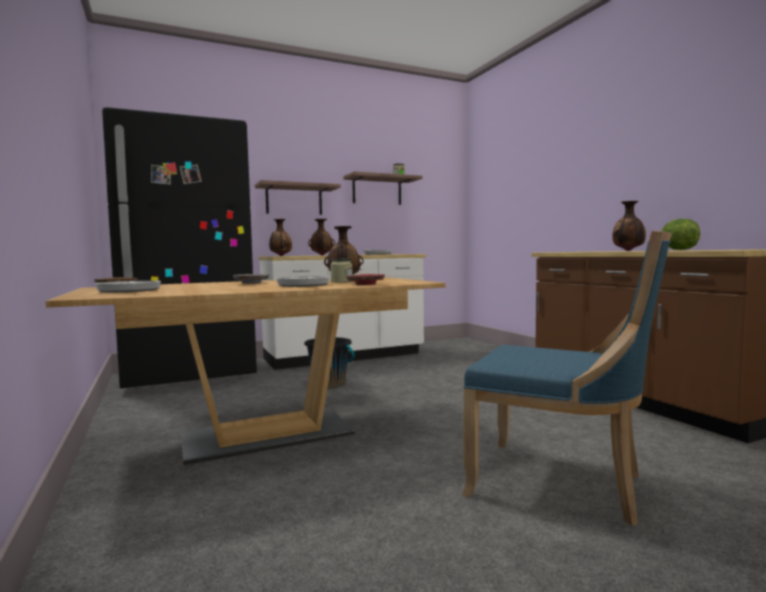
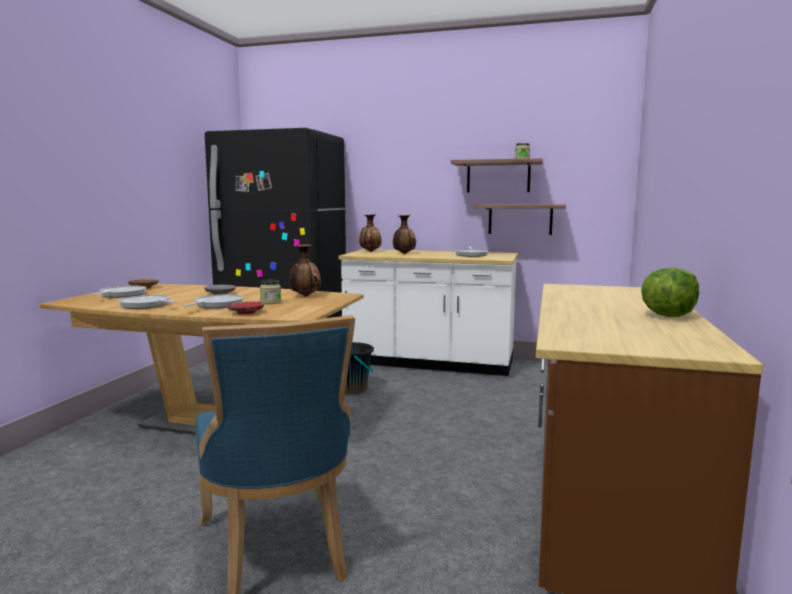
camera: 40 degrees right, 5 degrees up
(226, 290) = (147, 305): none -> frying pan
(294, 200) = (401, 191): shelf -> shelf (520, 219)
(628, 250) = (618, 303): vase -> none

